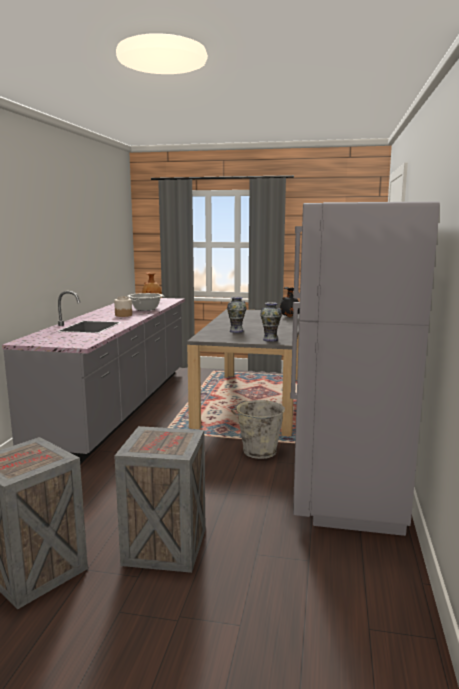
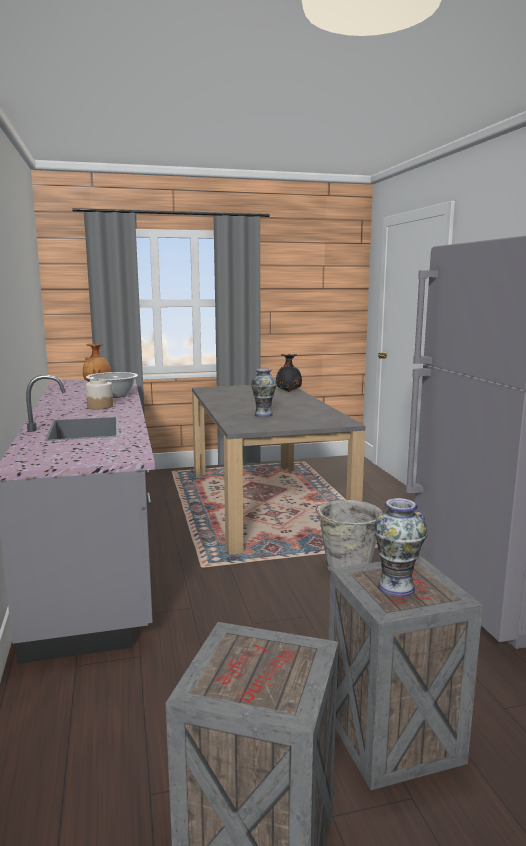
camera: 25 degrees left, 0 degrees up
(270, 339) = (325, 421): vase -> vase (396, 587)

